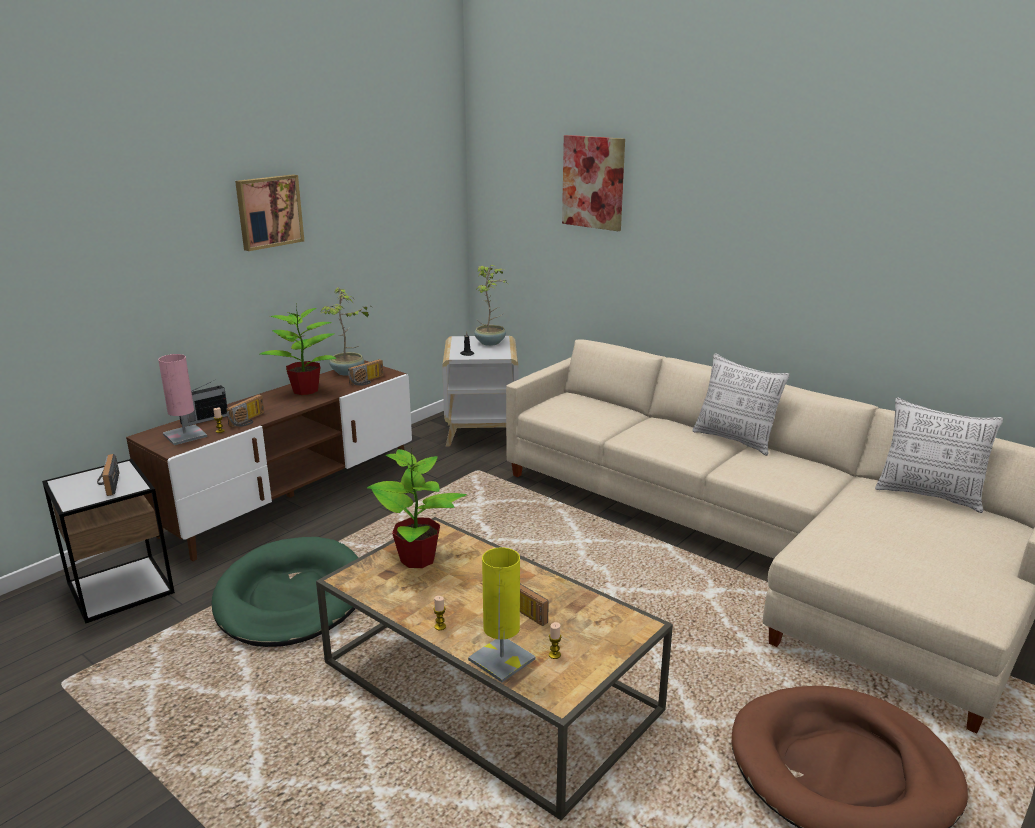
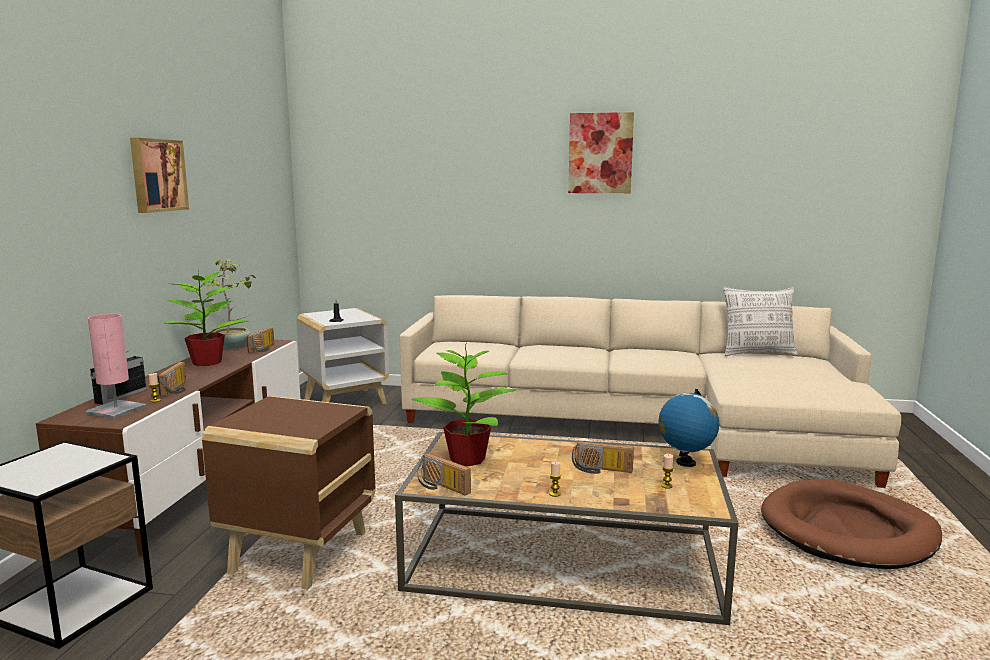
camera: 30 degrees left, 10 degrees down
(107, 484) = (66, 463): radio -> radio (441, 487)
(291, 597) = (299, 554): green dog bed -> brown side table
(491, 342) = (346, 313): potted plant -> none
(501, 659) = (634, 499): yellow table lamp -> none
(593, 182) = (431, 162): picture -> picture (600, 153)
(615, 632) = (685, 463): none -> globe
(735, 440) = (602, 347): pillow -> none

